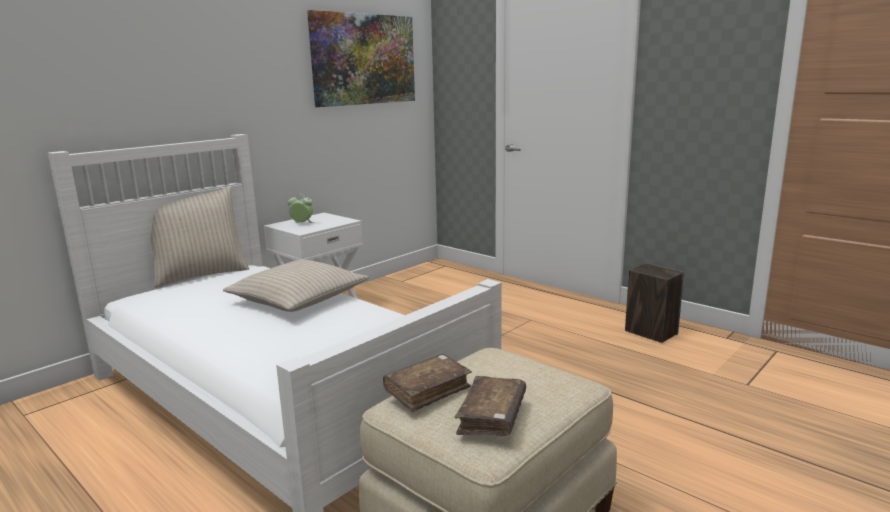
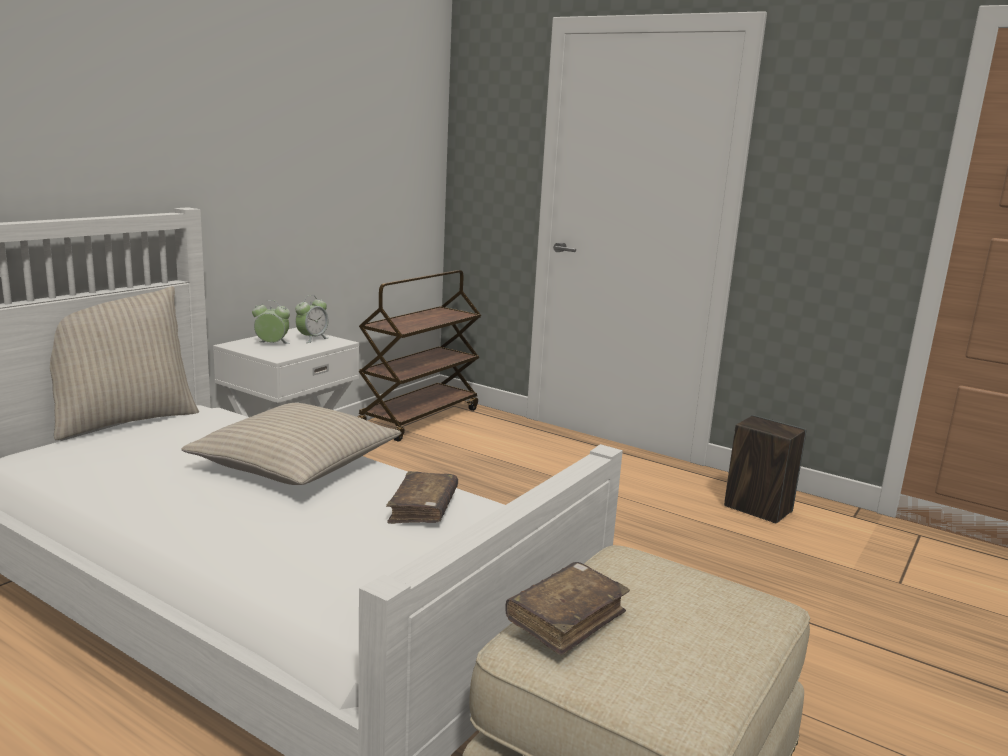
camera: 10 degrees left, 0 degrees up
(330, 219) = (312, 339): none -> alarm clock
(364, 59) = (361, 108): picture -> none
(418, 274) = (419, 418): none -> brown cart
(492, 416) = (677, 660): brown book -> brown book (423, 508)

